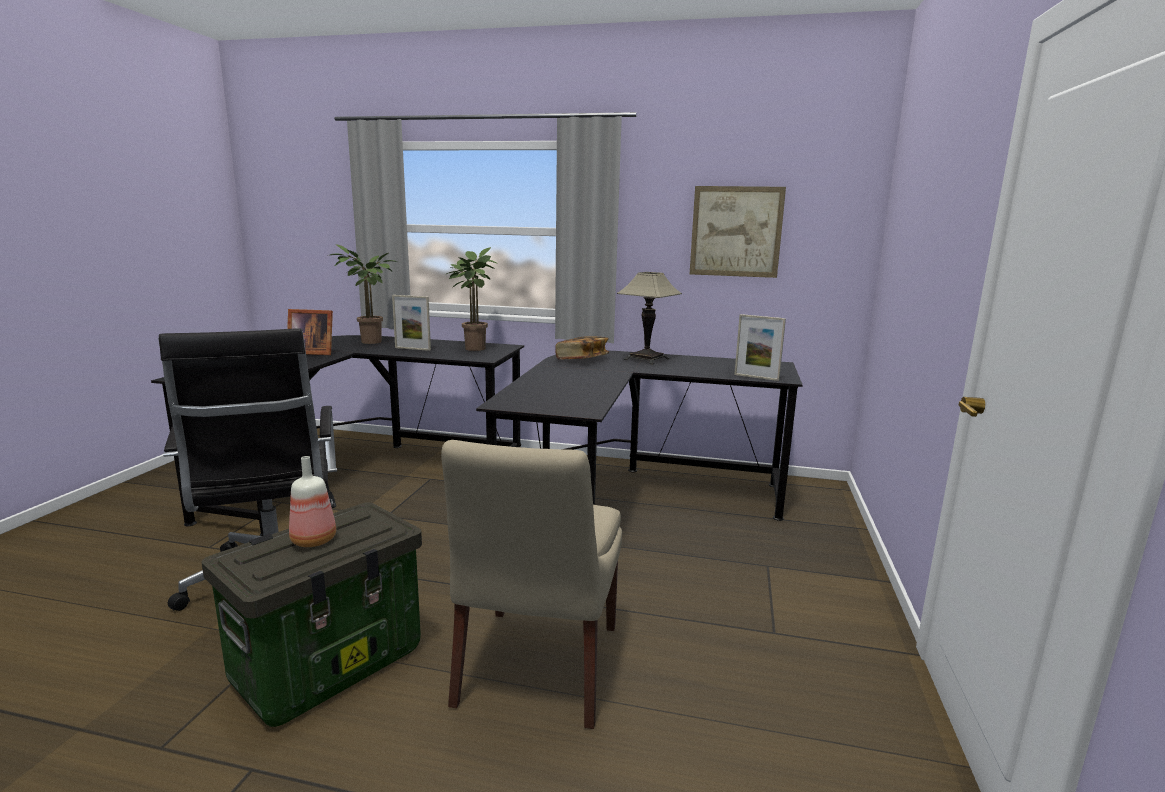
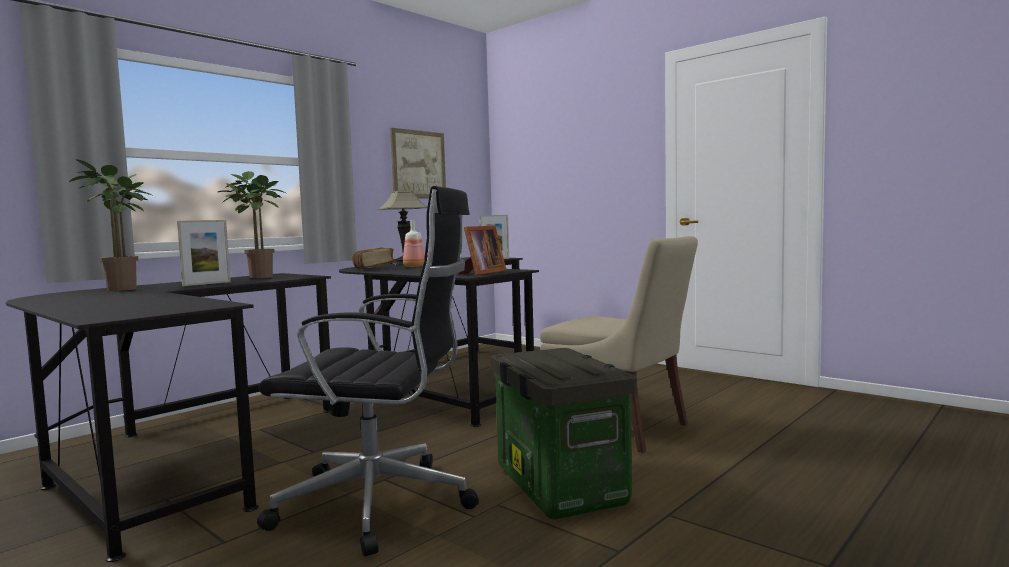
camera: 60 degrees left, 10 degrees down
(311, 352) = (115, 297): picture frame -> picture frame (481, 273)
(312, 540) = (555, 362): bottle -> bottle (413, 266)

